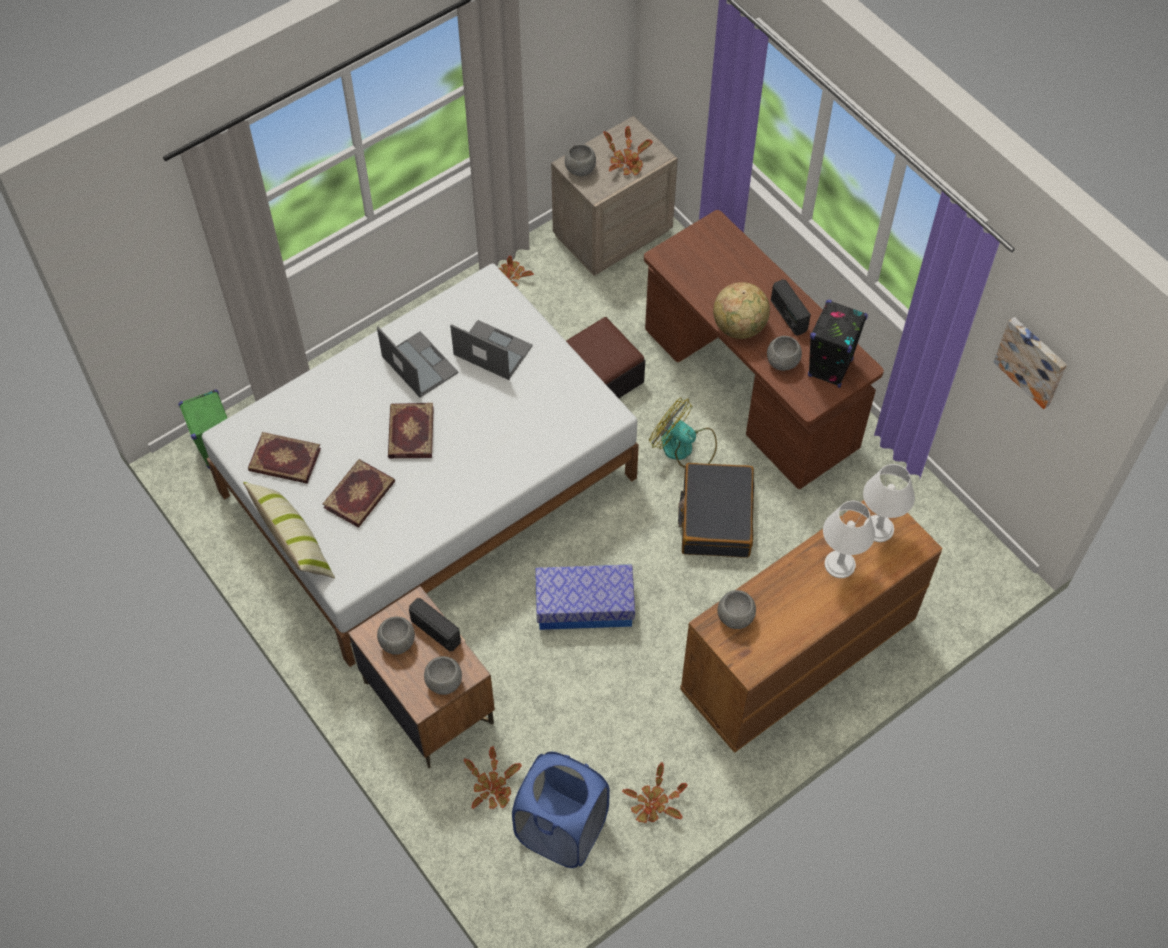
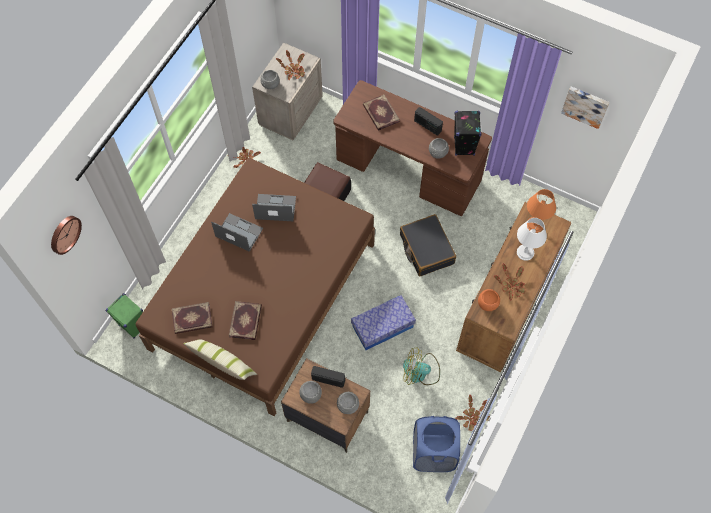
camera: 25 degrees left, 5 degrees up
(131, 242) = (64, 234): none -> wall clock
(410, 432) = (254, 273): book -> book (380, 113)
(427, 484) = (263, 295): white bed -> brown bed
(492, 787) = (385, 447): potted plant -> potted plant (511, 286)
(684, 448) = (390, 217): fan -> fan (420, 372)
(735, 616) = (487, 303): grey bowl -> orange bowl
(739, 327) = (405, 142): globe -> none
(878, 528) = (534, 224): white table lamp -> orange table lamp

